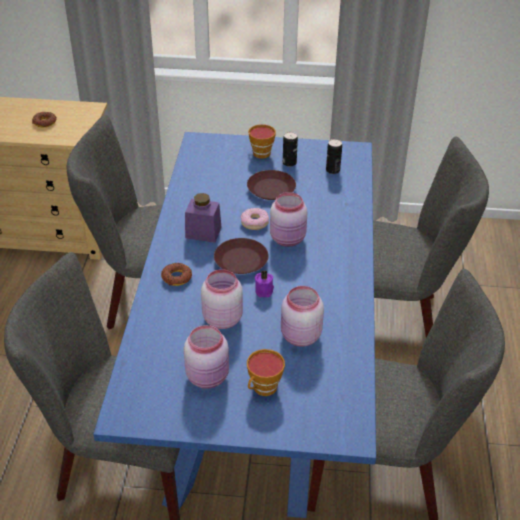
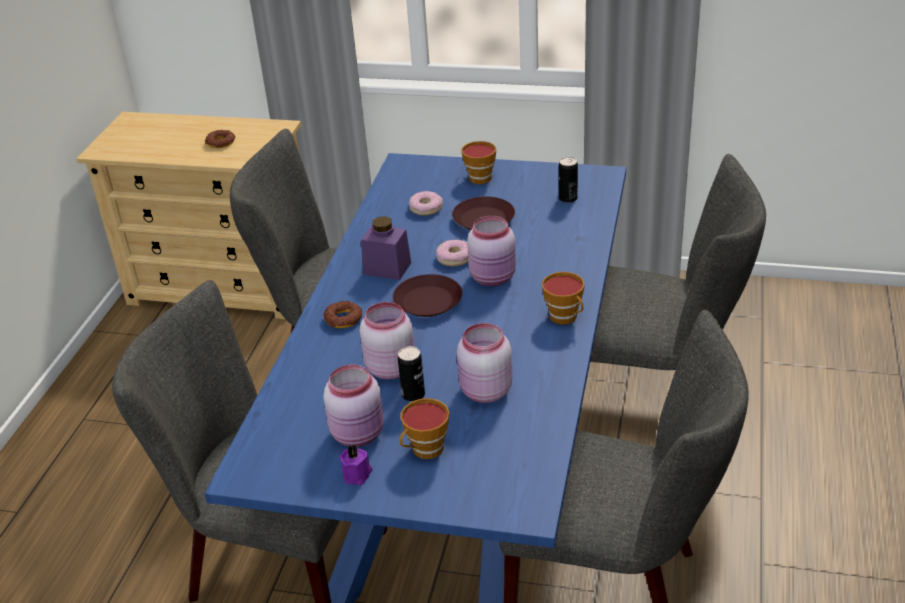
camera: 10 degrees right, 5 degrees down
(224, 179) = (426, 208): none -> donut
(265, 290) = (451, 337): purple candle -> purple candle (358, 474)
(289, 163) = (513, 189): can -> can (413, 395)
(350, 271) = (566, 317): none -> cup

